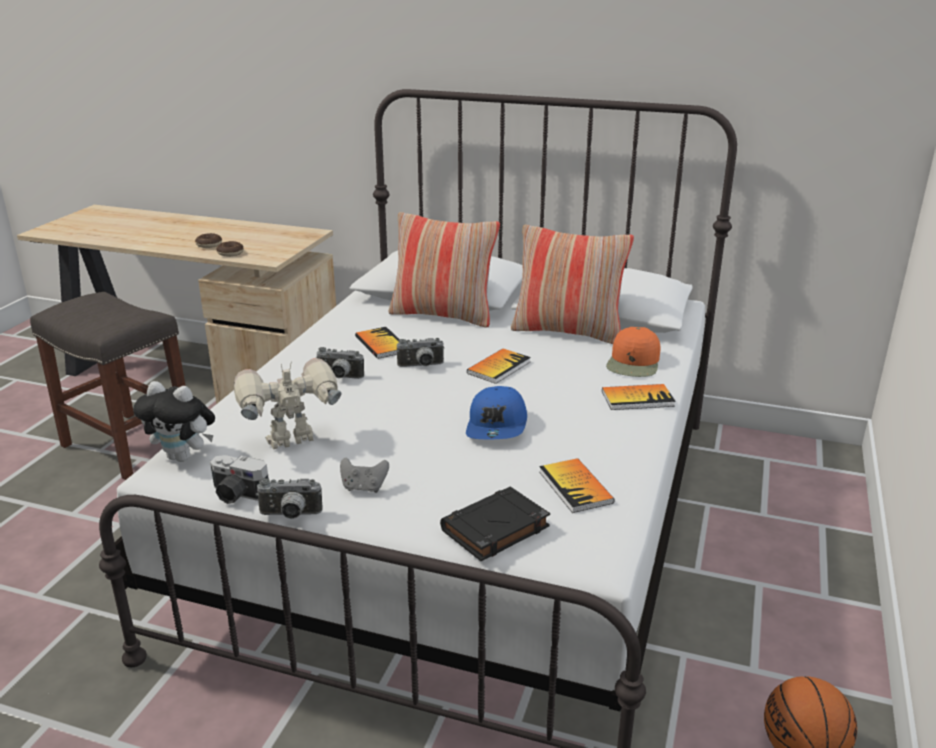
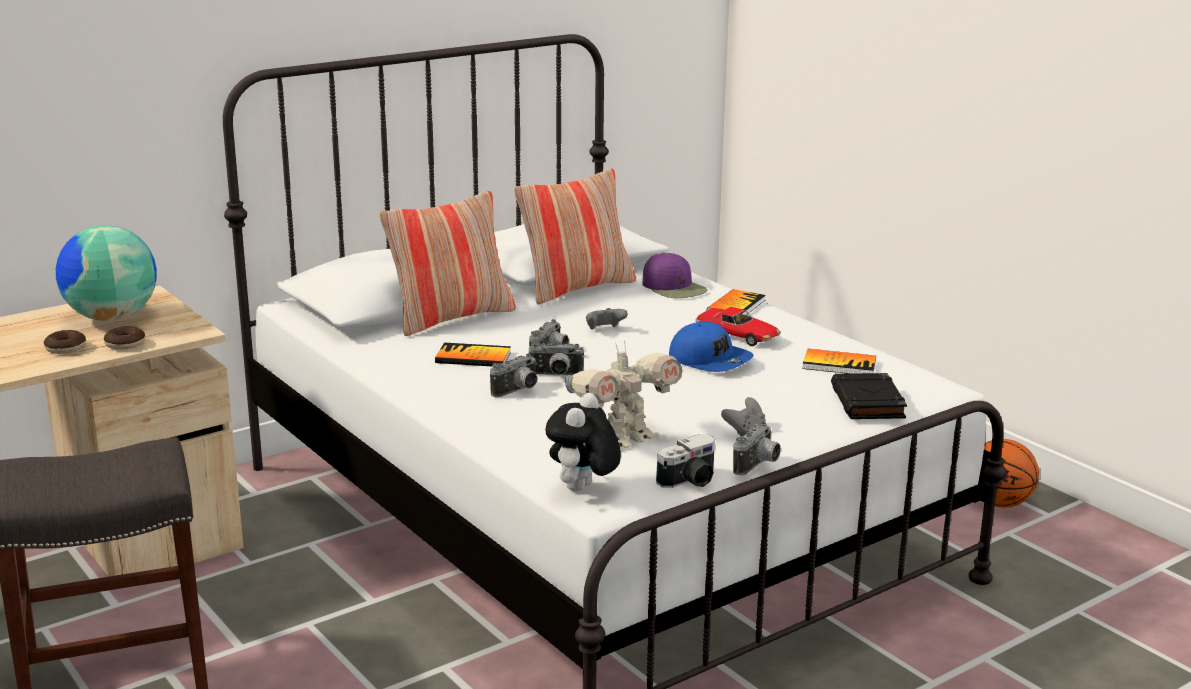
camera: 55 degrees left, 5 degrees down
(183, 457) = (582, 490): plush toy -> plush toy turned 150 degrees clockwise
(266, 238) = (111, 318): none -> globe
(292, 442) = (623, 439): toy robot -> toy robot turned 135 degrees counterclockwise
(384, 380) = (555, 375): none -> camera
(499, 367) = (604, 330): book -> grey game controller
(570, 420) = (738, 336): none -> toy car
(634, 363) = (674, 287): orange cap -> purple cap

